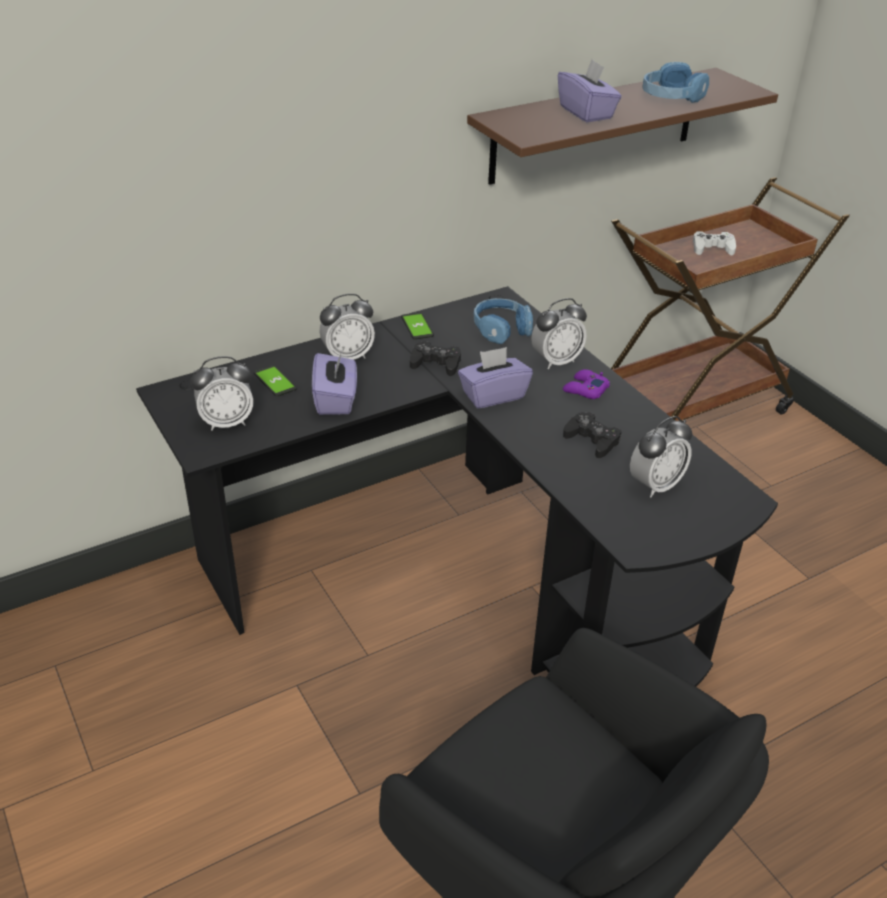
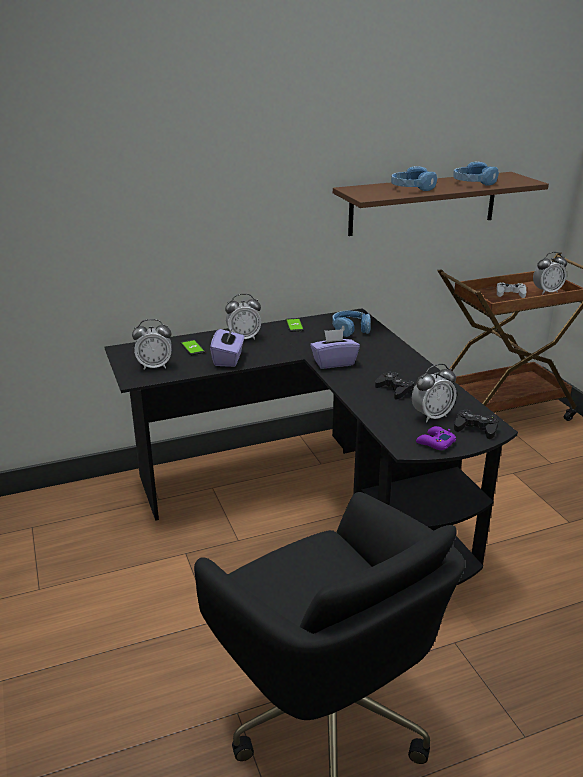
camera: 10 degrees right, 10 degrees down
(436, 364) = (300, 344): black game controller -> black game controller (475, 428)
(556, 361) = (383, 347): alarm clock -> alarm clock (546, 292)
(585, 389) = (398, 363): purple game controller -> purple game controller (435, 442)
(586, 113) = (411, 188): purple tissue box -> blue headphones

